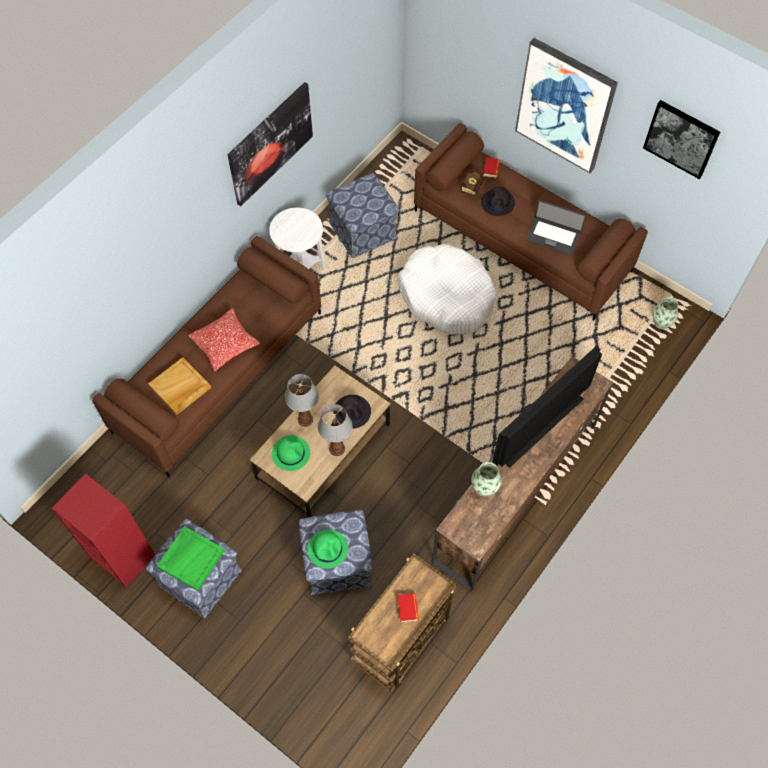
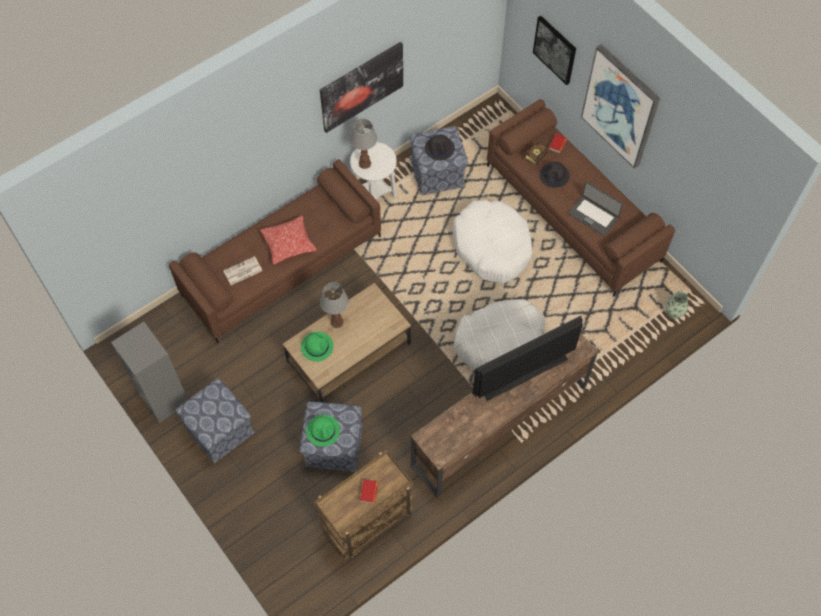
camera: 15 degrees right, 0 degrees up
(122, 556) = (162, 397): red bookcase -> grey bookcase
(180, 387) = (242, 271): beige tray -> newspaper
(191, 558) = (212, 411): green tray -> none
(337, 448) = (356, 351): table lamp -> table lamp (365, 163)
(352, 411) = (377, 324): black hat -> black hat (440, 148)
(485, 487) = (462, 411): vase -> none
(487, 398) = (500, 341): none -> white dog bed
(681, 138) = (704, 157): picture -> picture (555, 49)

